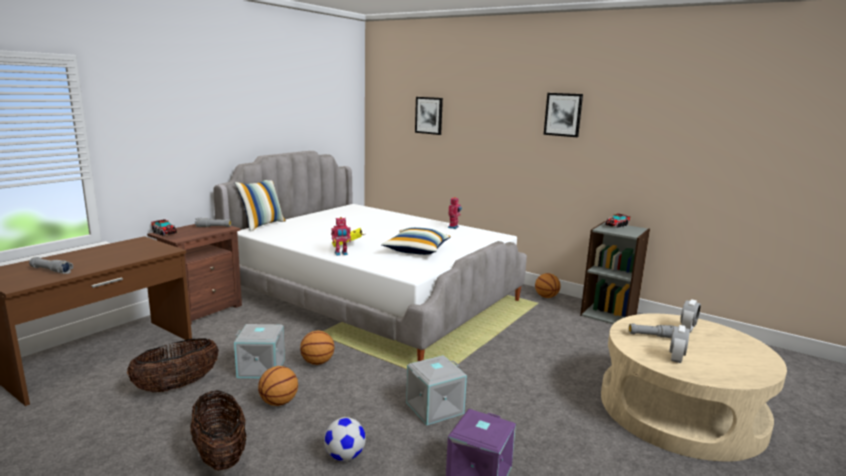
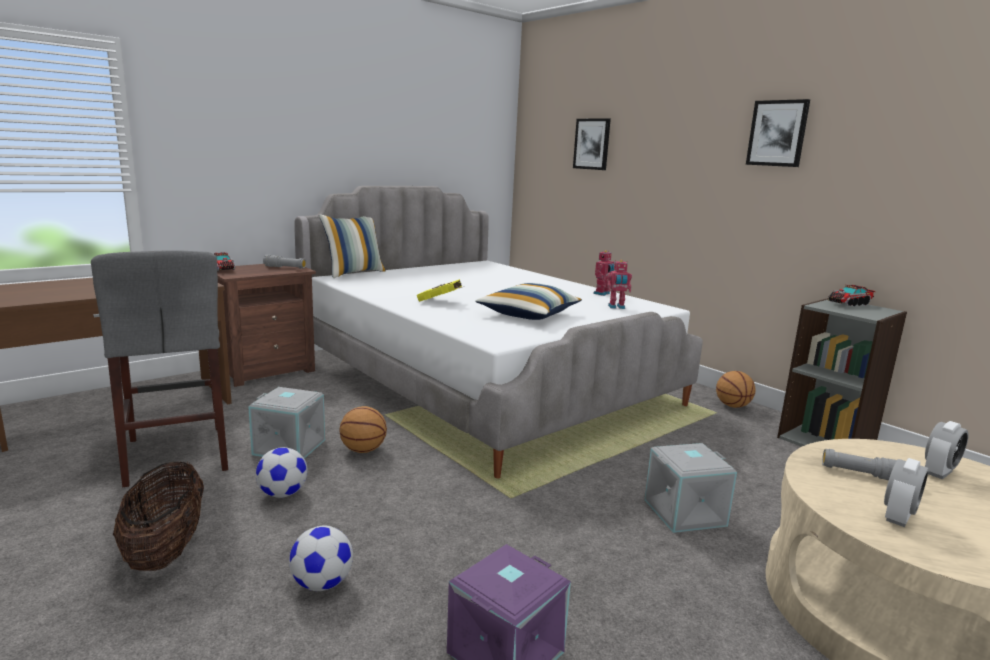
camera: 15 degrees right, 0 degrees up
(51, 270) = (53, 292): grey flashlight -> none
(177, 386) = (177, 454): basket -> grey stool
(279, 402) = (282, 493): basketball -> football
(341, 254) = (422, 310): toy robot -> toy robot (616, 307)
(435, 408) = (488, 537): grey storage box -> grey storage box (685, 513)

